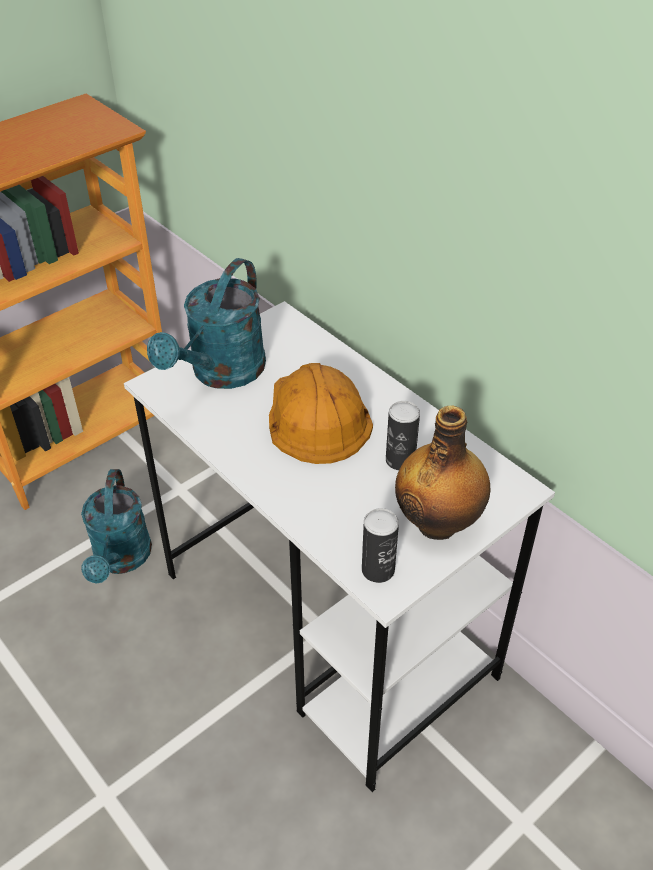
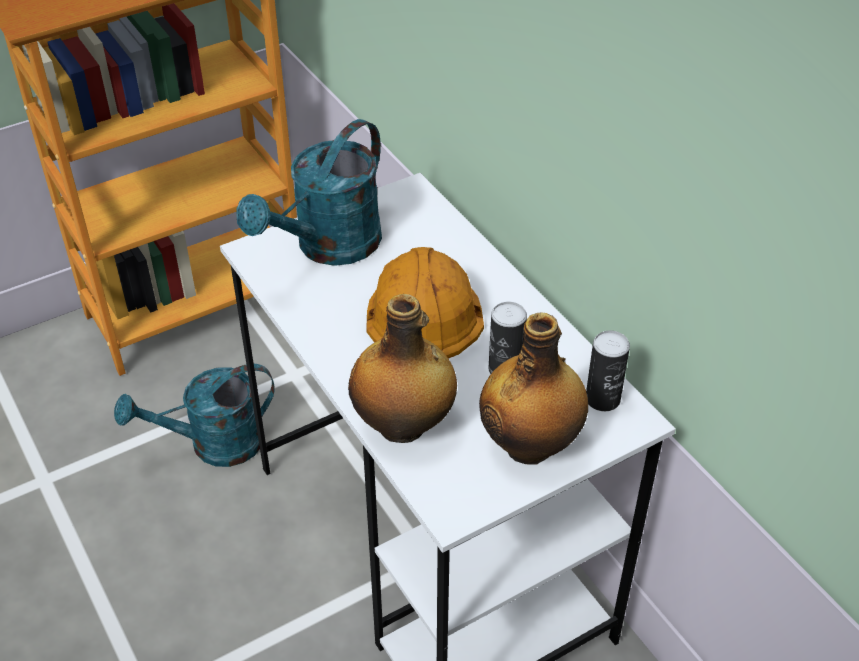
camera: 10 degrees right, 0 degrees up
(121, 560) = (213, 445): turquoise watering can -> turquoise watering can turned 60 degrees clockwise
(325, 520) = (404, 425): none -> bottle
(378, 570) = (448, 488): can -> can (602, 399)

